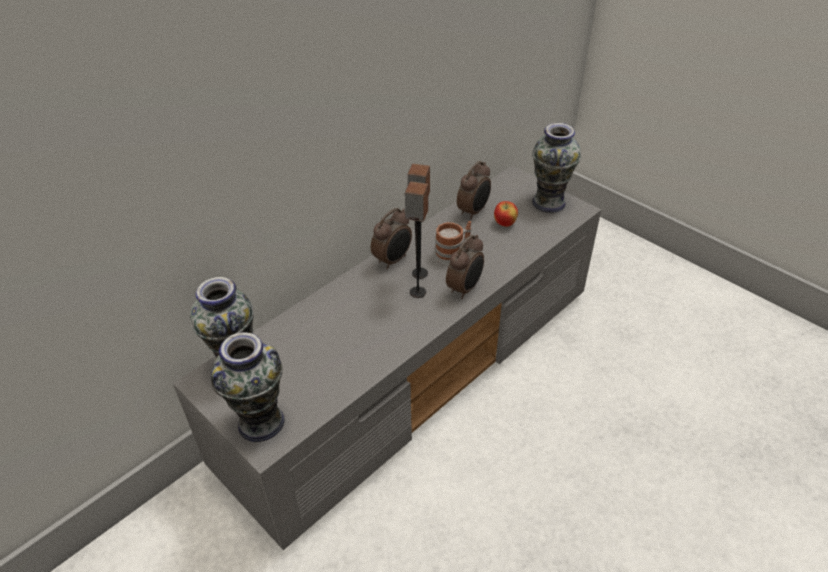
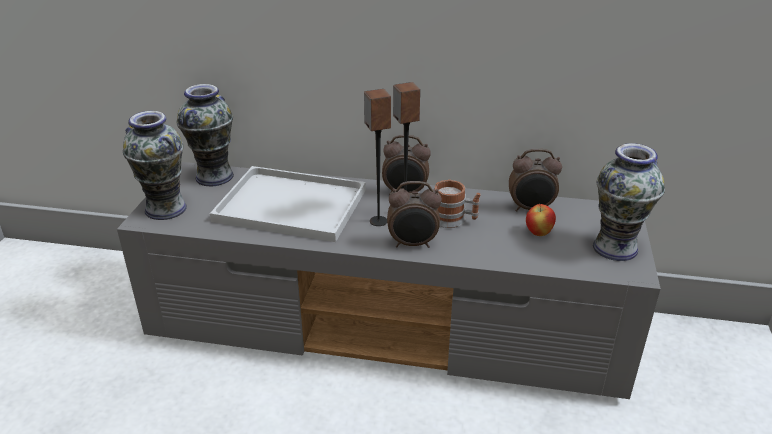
camera: 55 degrees right, 10 degrees down
(345, 330) = (294, 205): none -> white tray

